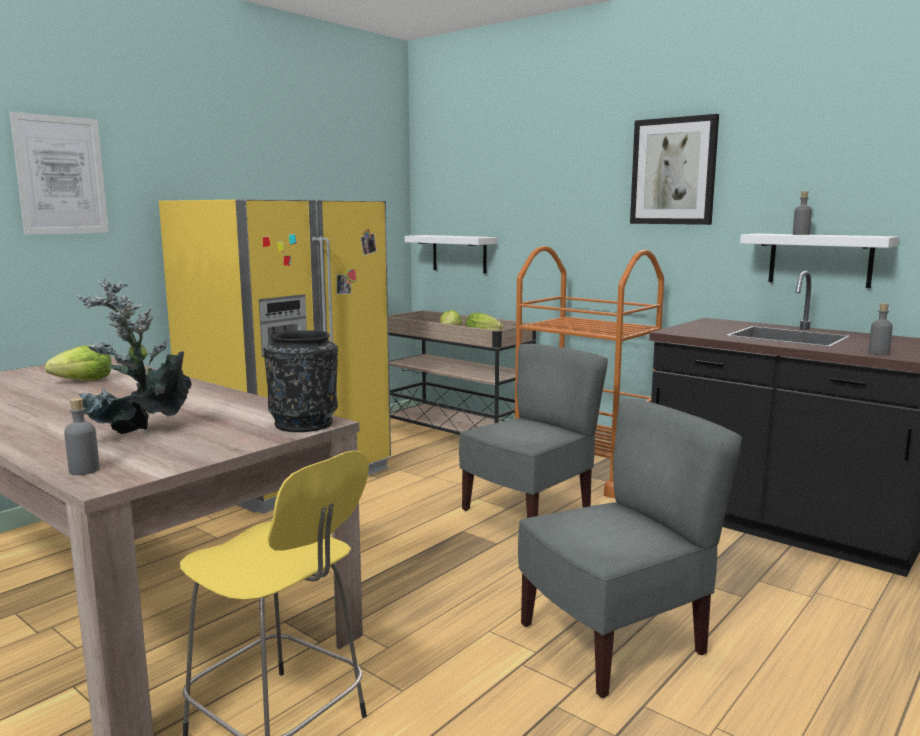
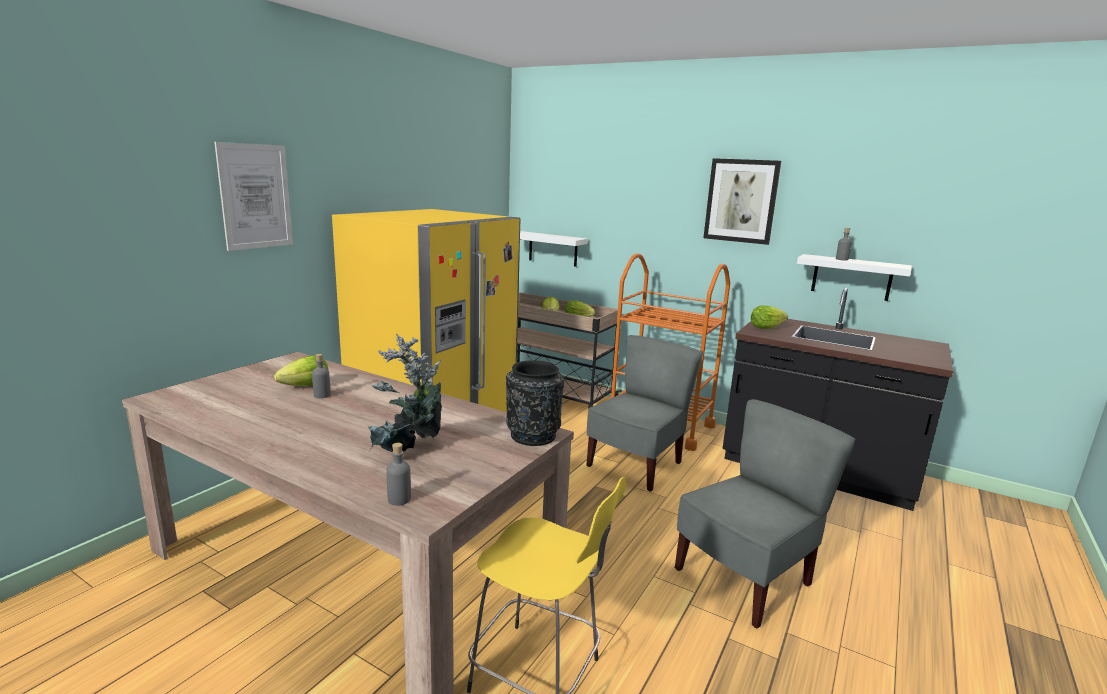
camera: 10 degrees left, 5 degrees up
(697, 328) = (765, 328): none -> lettuce
(878, 353) = (909, 358): grey bottle -> grey bottle (322, 395)

